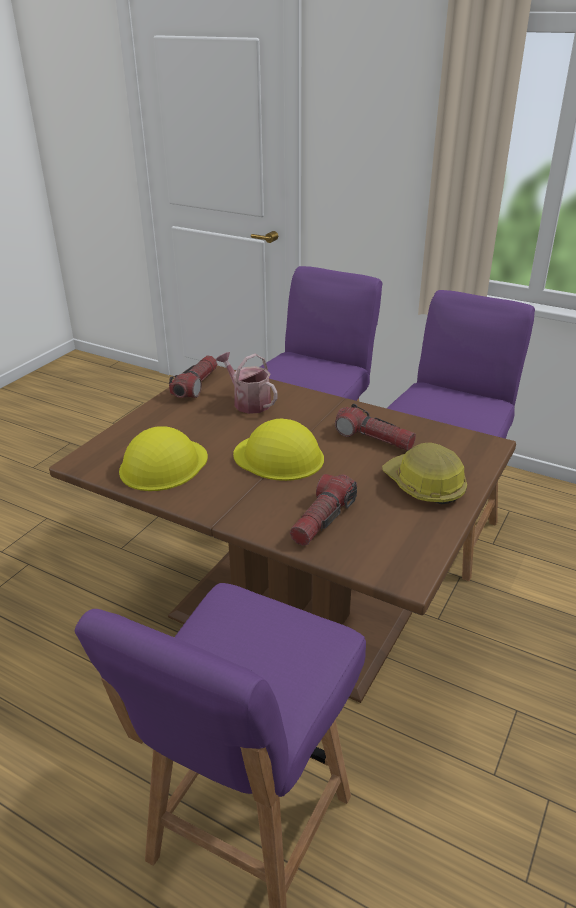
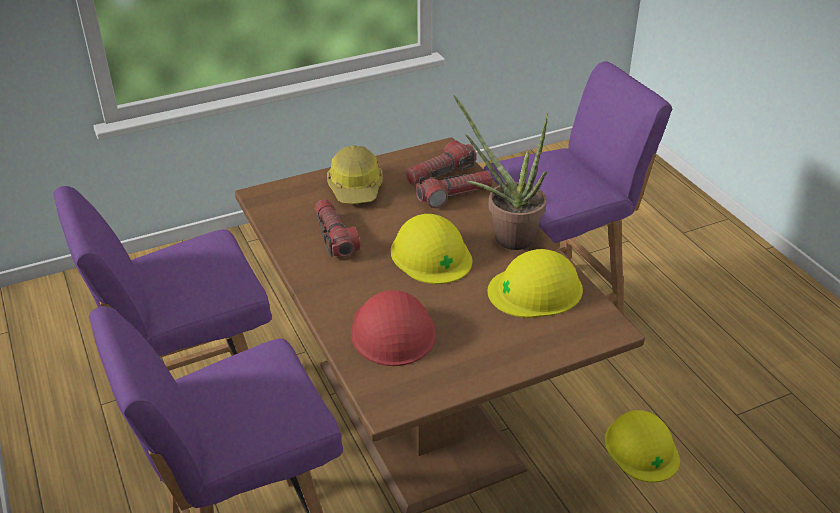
camera: 145 degrees left, 5 degrees up
(72, 688) = (641, 448): none -> yellow hard hat
(196, 385) = (424, 387): flashlight -> flashlight (440, 173)
(229, 499) = (505, 236): none -> potted plant
(248, 402) = (393, 330): watering can -> red hard hat

